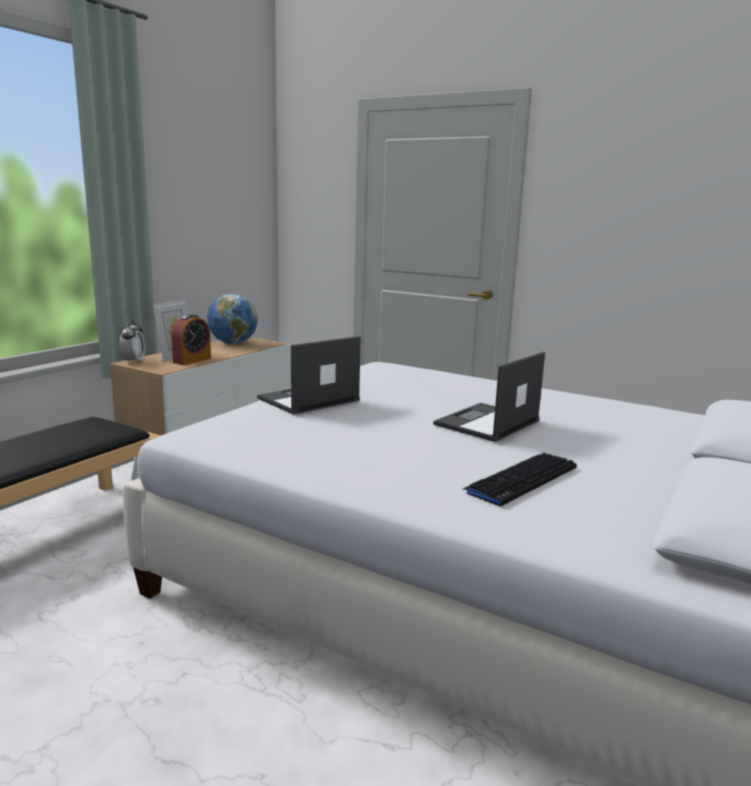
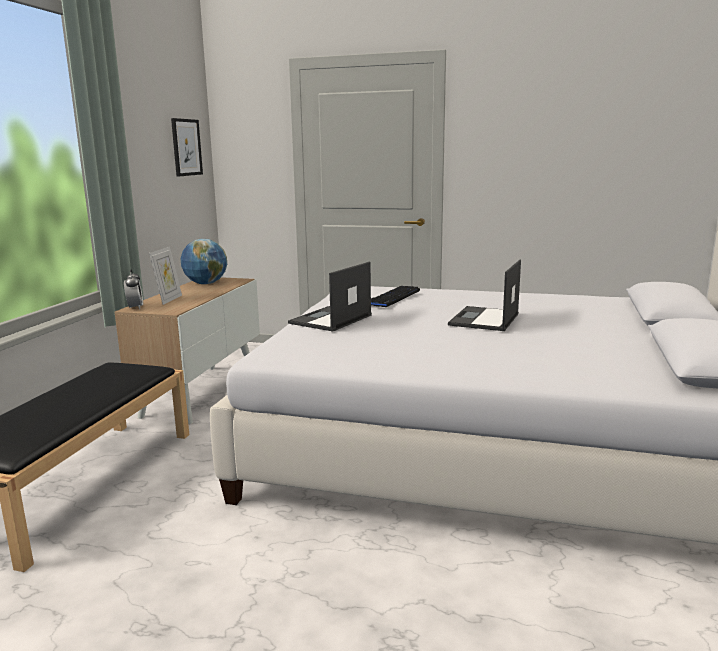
camera: 15 degrees left, 0 degrees up
(192, 360) = (188, 301): alarm clock -> none
(240, 194) = (186, 147): none -> picture
(521, 480) = (547, 353): keyboard -> keyboard (393, 297)

